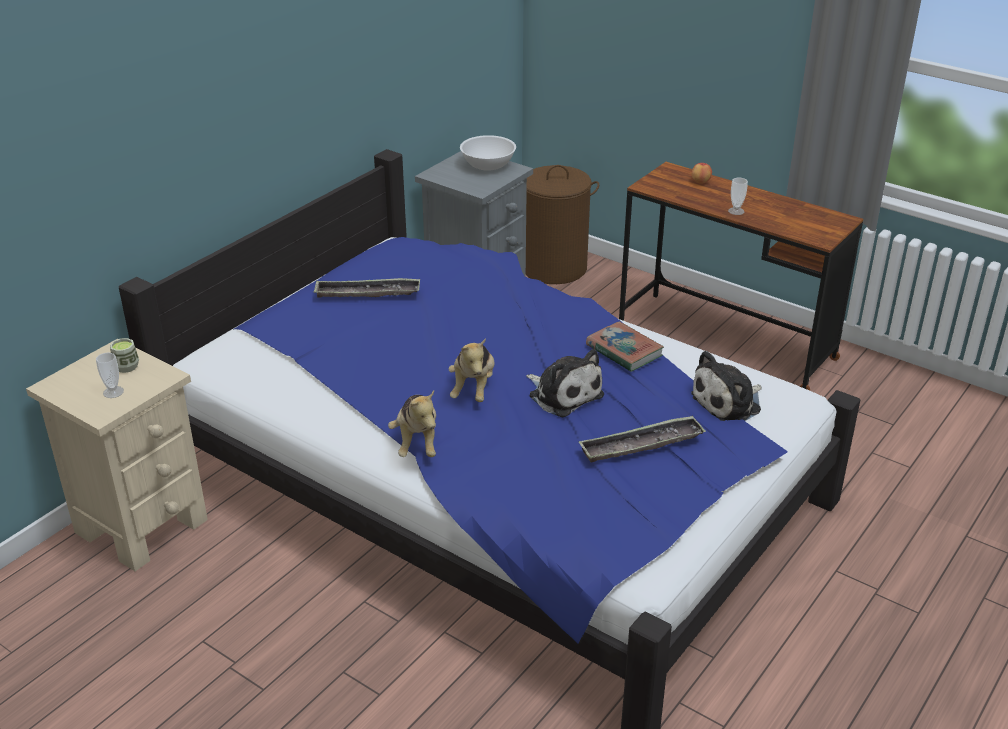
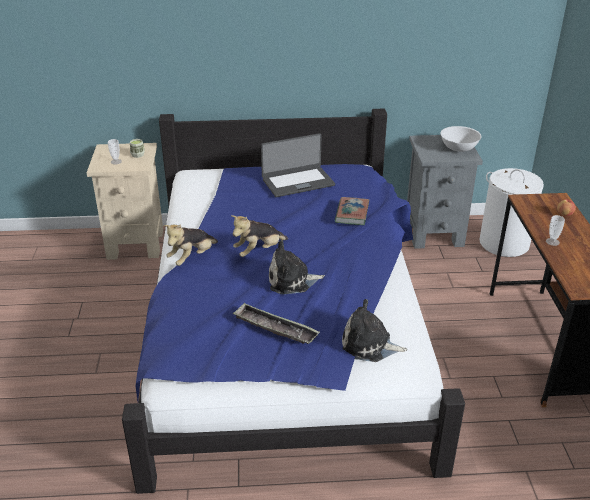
camera: 50 degrees right, 0 degrees up
(367, 293) = (297, 182): tray -> laptop
(553, 268) = (503, 243): brown laundry basket -> white laundry basket
(563, 394) = (292, 281): plush toy -> plush toy turned 75 degrees clockwise
(624, 351) = (361, 281): book -> book (352, 214)

